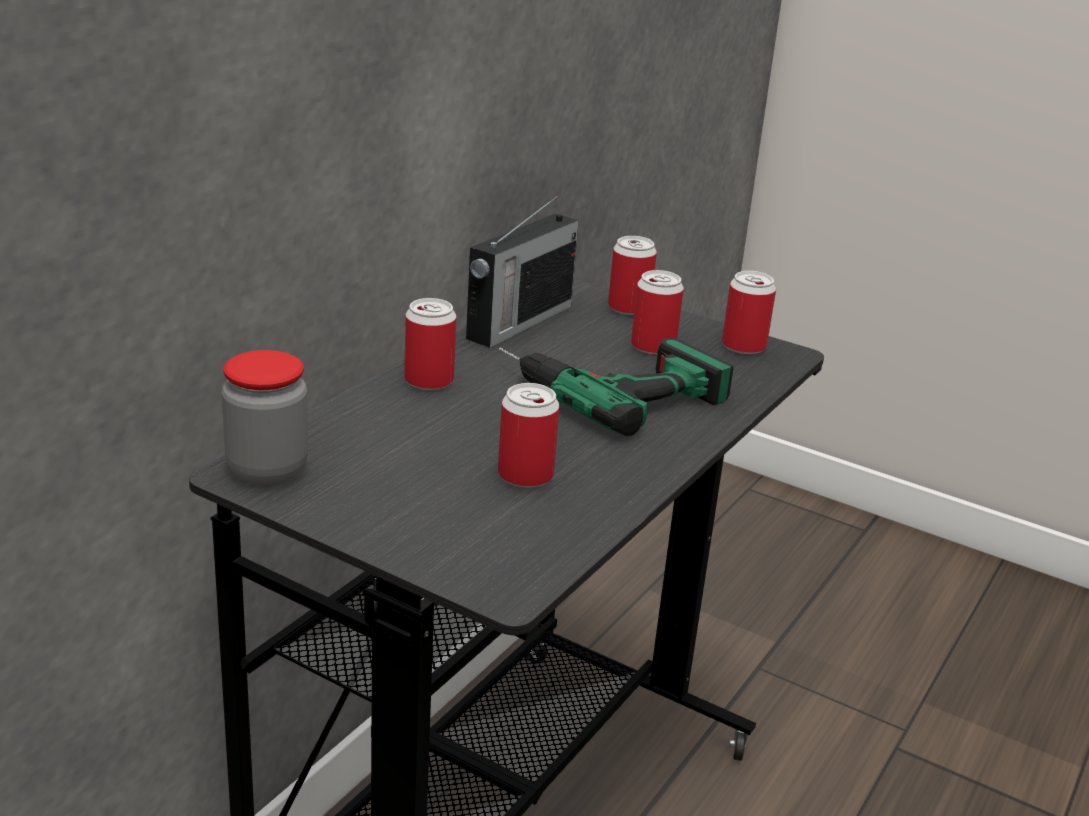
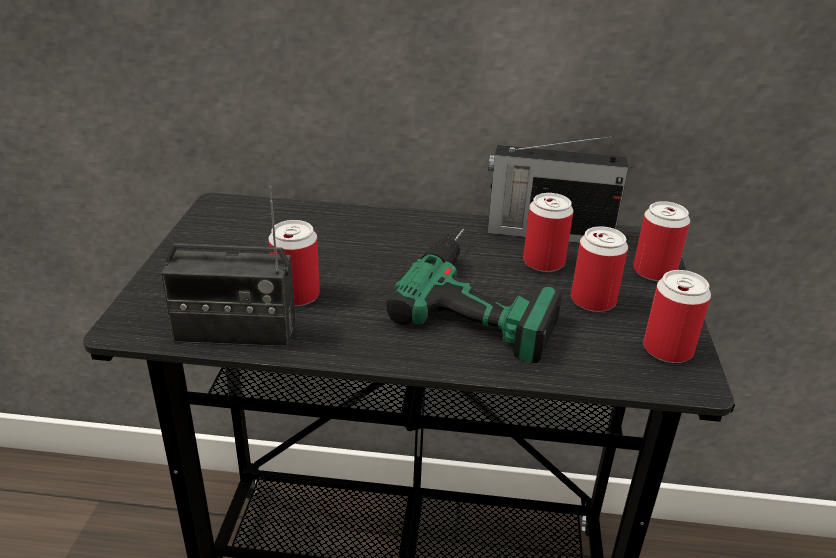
camera: 65 degrees right, 5 degrees up
(267, 469) = (230, 210): jar -> none
(429, 380) = (404, 225): can -> can (543, 262)
(572, 525) = (235, 332): none -> radio

